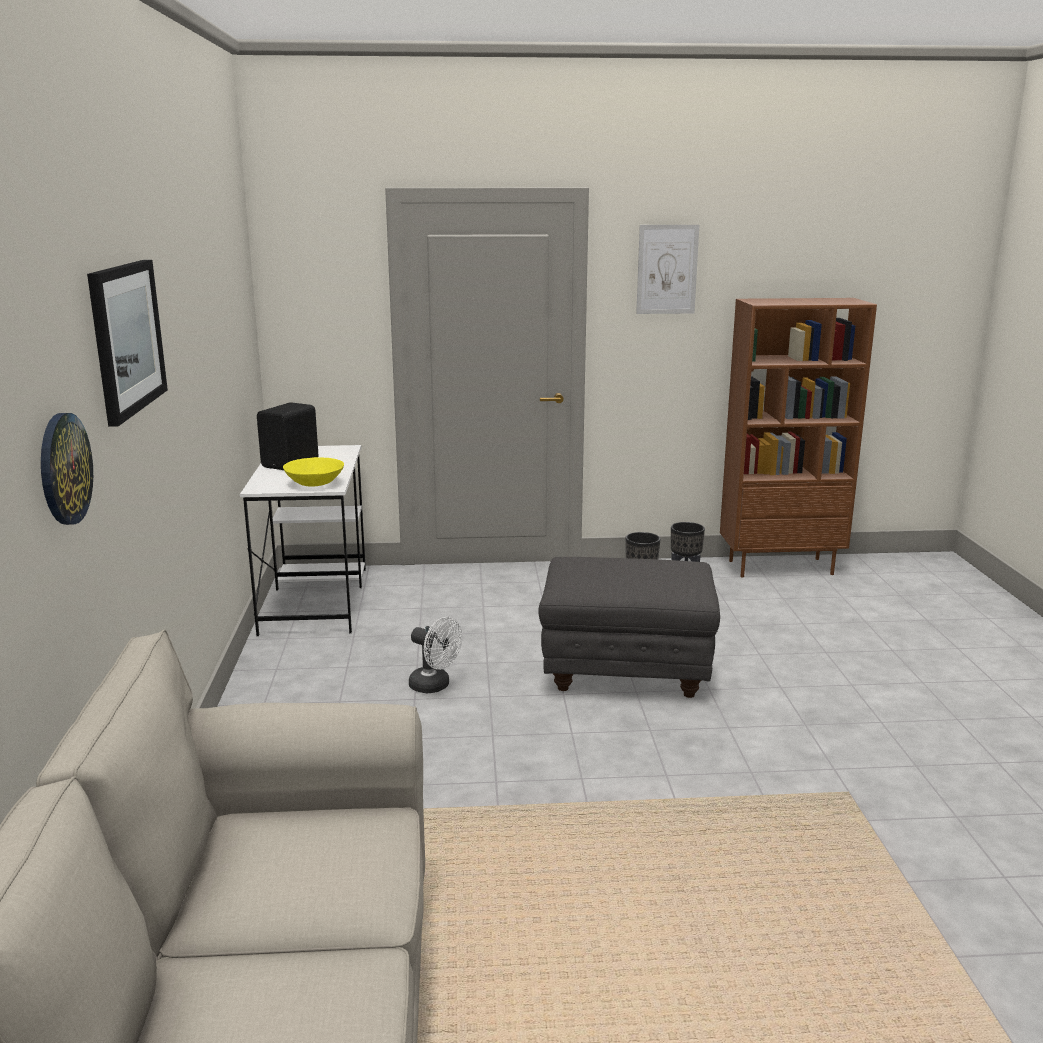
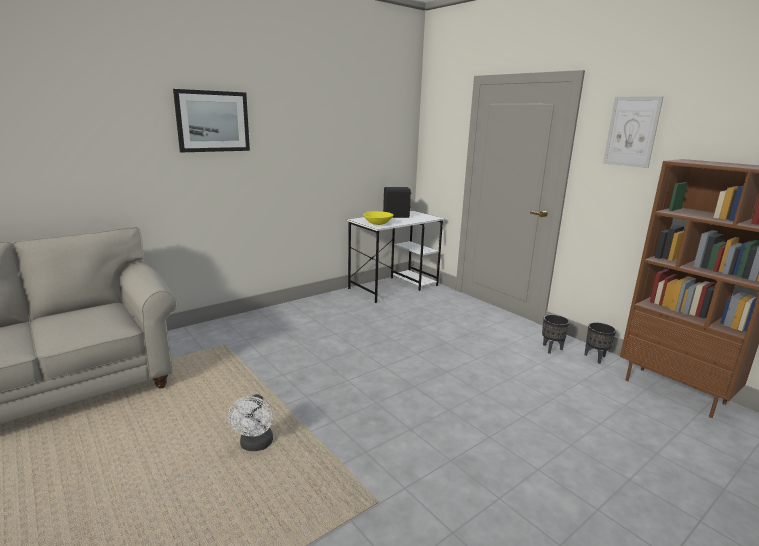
camera: 55 degrees right, 0 degrees up
(64, 468) = (126, 157): wall clock -> none
(435, 686) = (351, 334): white fan -> white fan (255, 445)
(627, 674) = (430, 377): grey ottoman -> none

